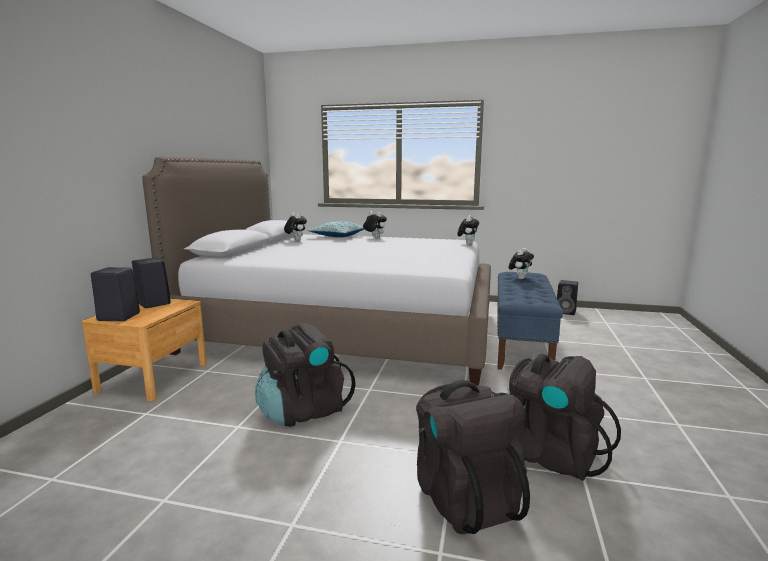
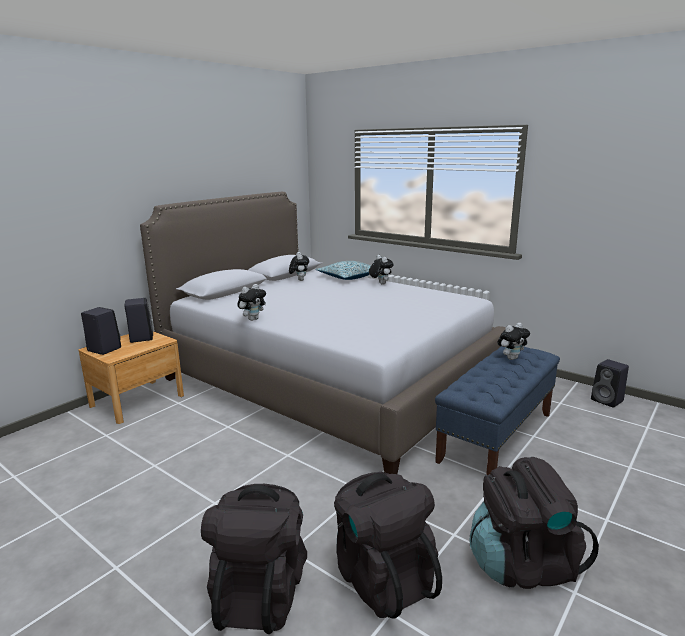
camera: 25 degrees right, 5 degrees up
(303, 411) = (214, 463): black backpack -> black backpack (523, 564)
(467, 244) = (468, 305): plush toy -> plush toy (253, 319)

